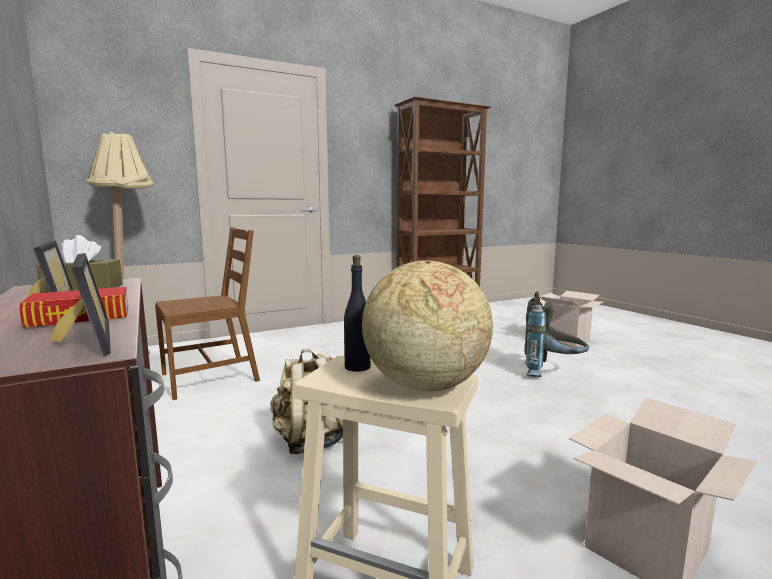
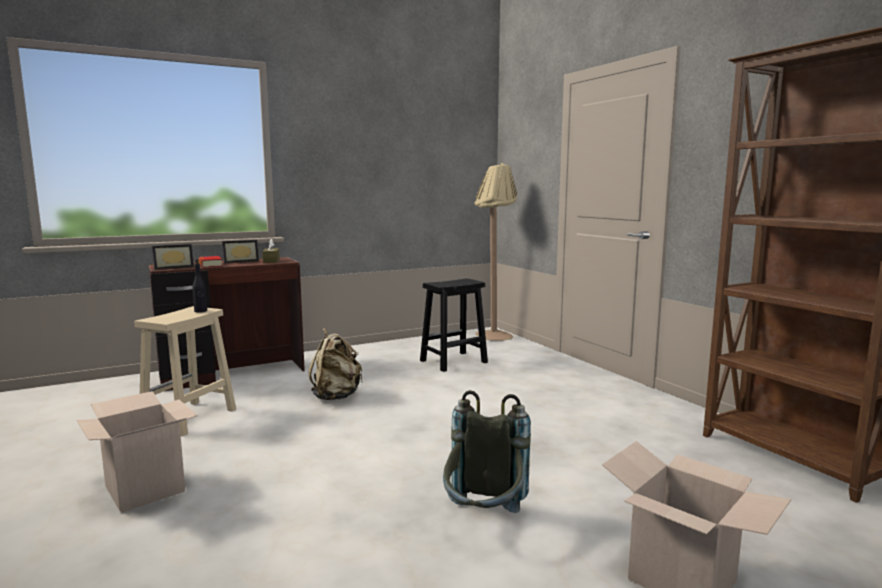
camera: 90 degrees right, 0 degrees up
(211, 377) = (453, 362): brown chair -> black stool
(424, 385) = (164, 317): globe -> none

